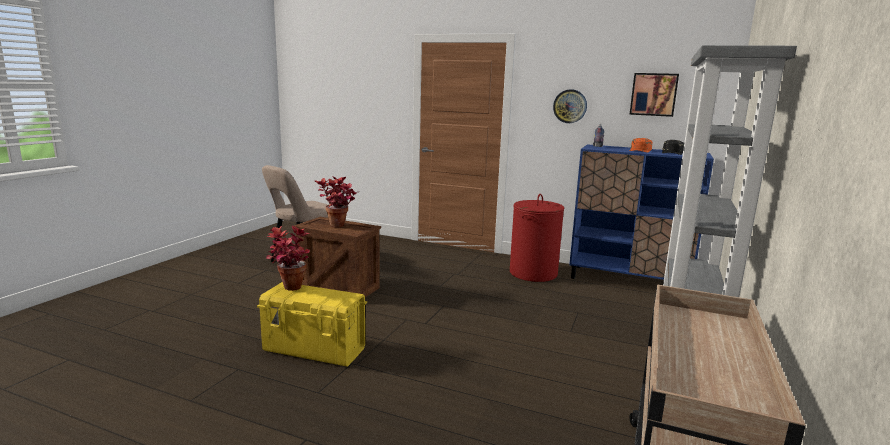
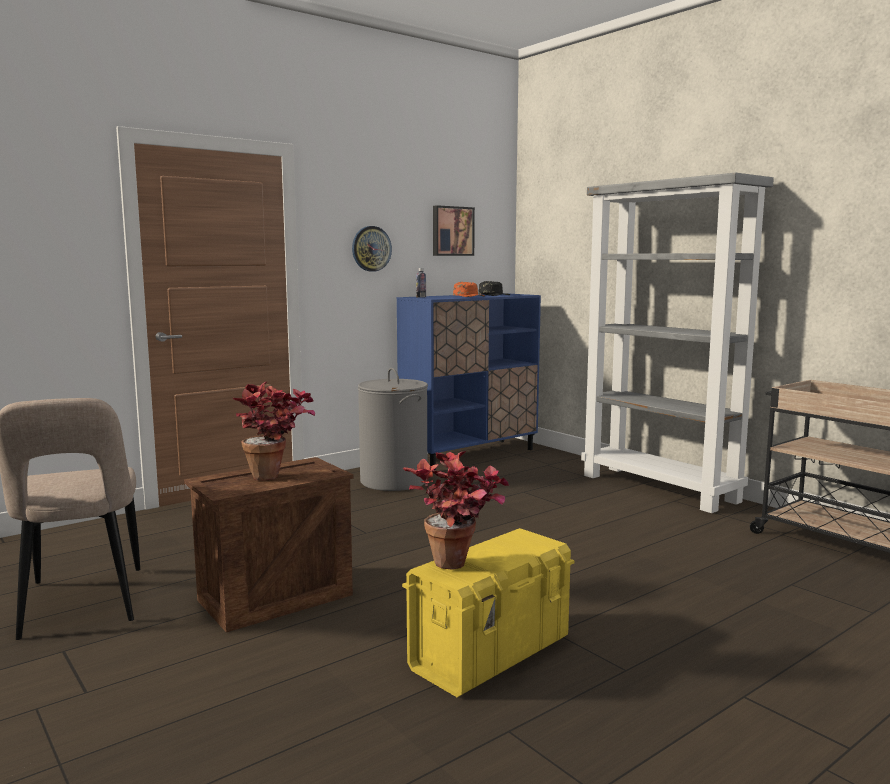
camera: 60 degrees left, 5 degrees down
(533, 273) = (394, 481): red laundry basket -> grey laundry basket

